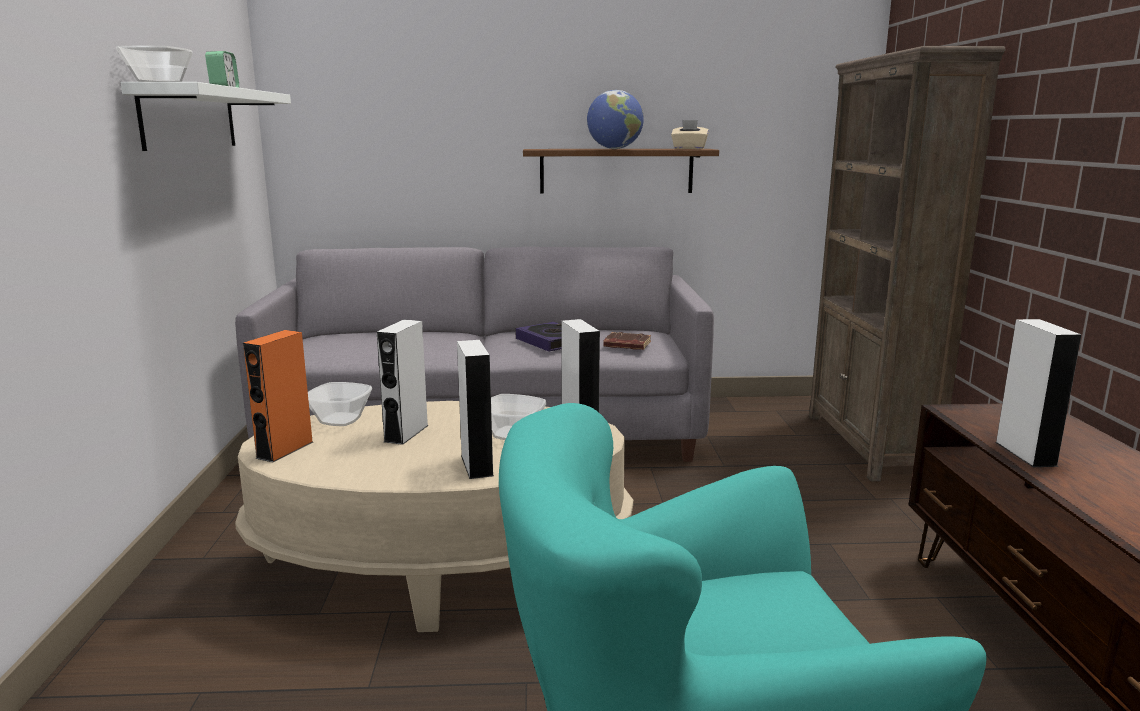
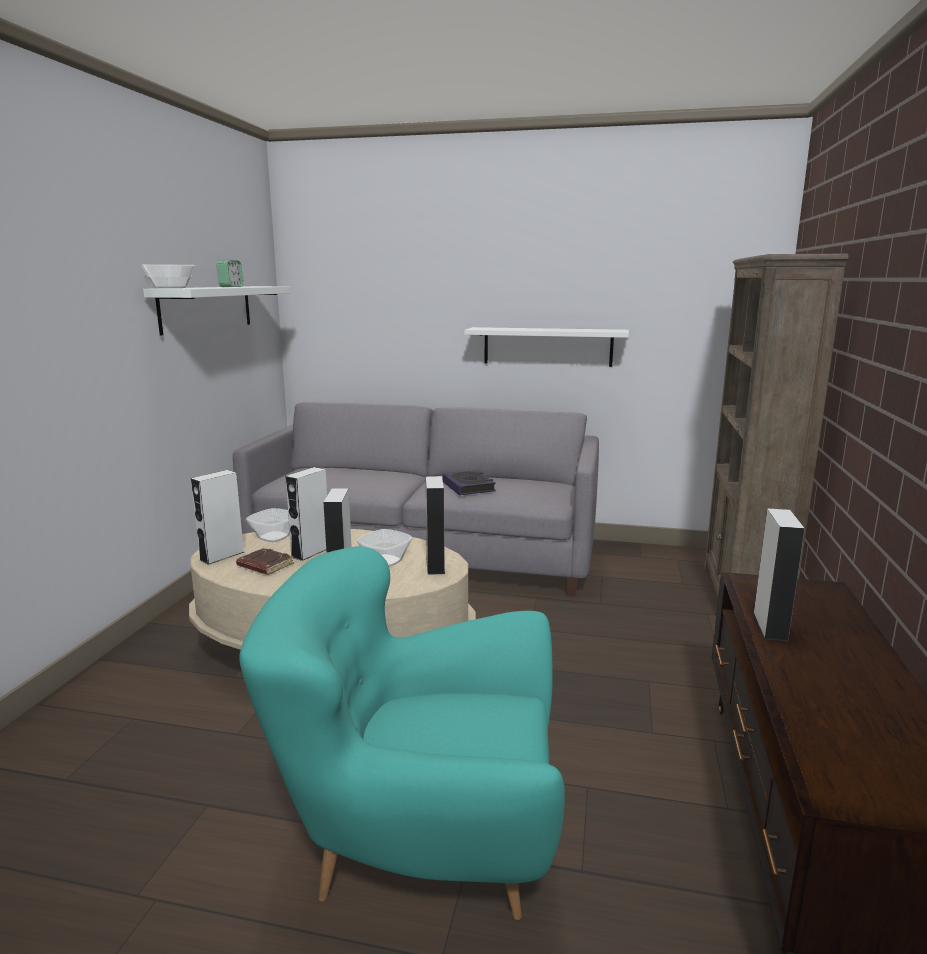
camera: 15 degrees right, 0 degrees up
(285, 450) = (222, 556): orange speaker -> white speaker
(614, 149) = (542, 329): globe -> none
(616, 171) = (547, 346): brown shelf -> white shelf
(626, 345) = (526, 494): brown book -> brown book (264, 566)
(689, 148) = (605, 330): beige tissue box -> none

